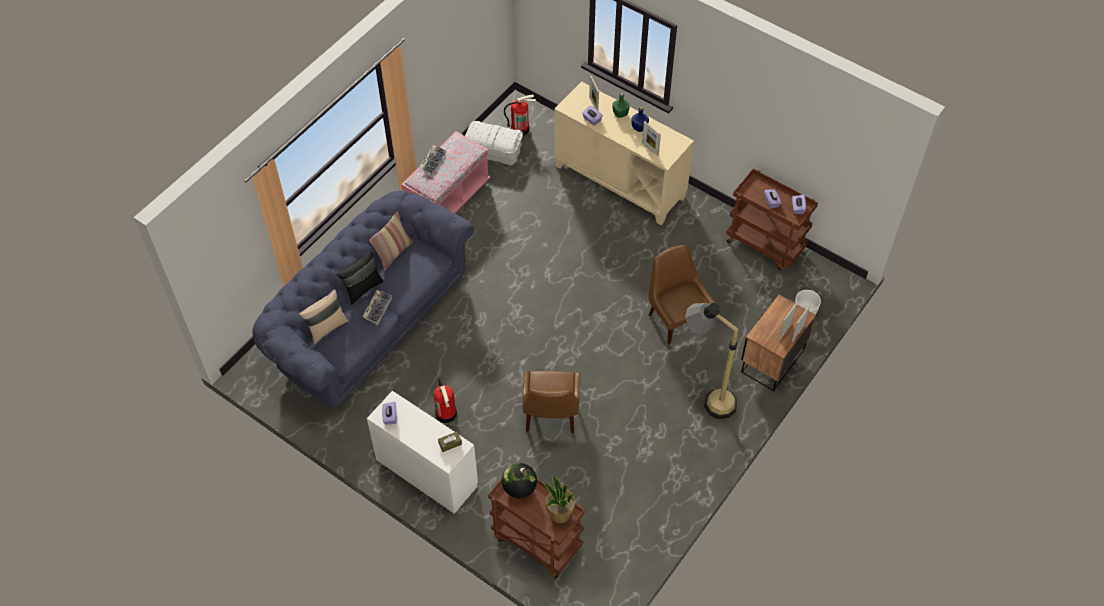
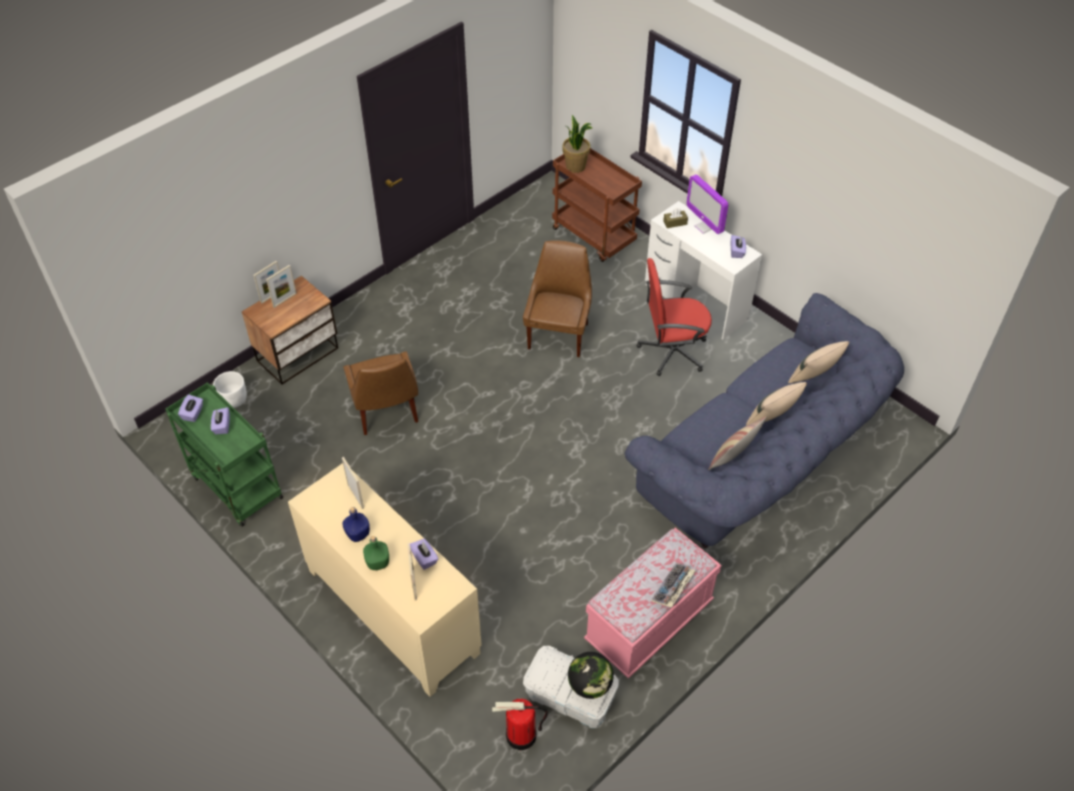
camera: 170 degrees left, 5 degrees down
(362, 288) = (772, 420): black pillow -> beige pillow
(377, 308) = (752, 393): keyboard -> none
(421, 442) = (704, 227): none -> monitor
(446, 413) = (671, 351): fire extinguisher -> red office chair
(519, 488) = (610, 188): globe -> globe (589, 685)
(706, 398) = (387, 329): floor lamp -> none
(766, 245) = (235, 486): brown cart -> green cart

